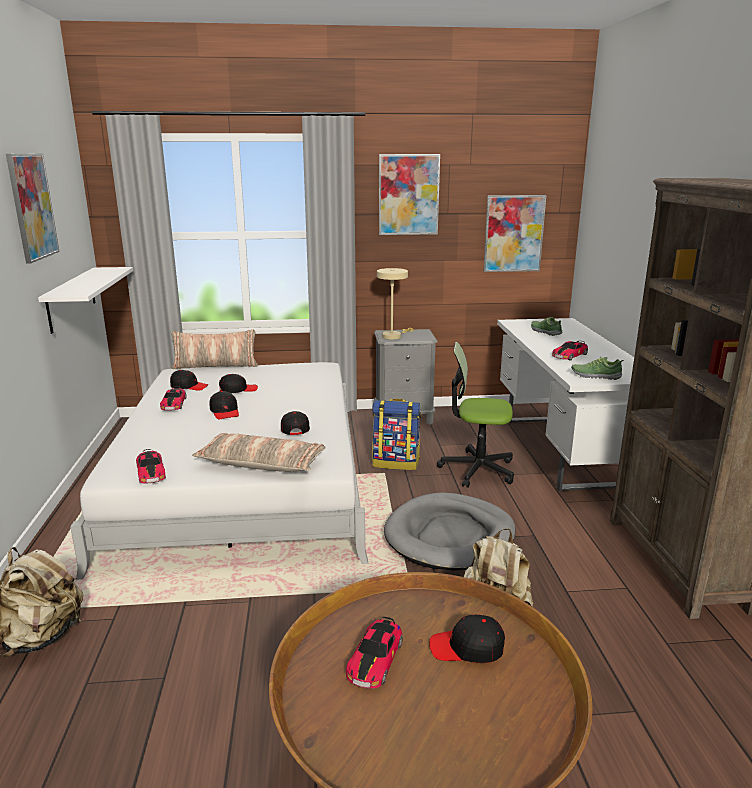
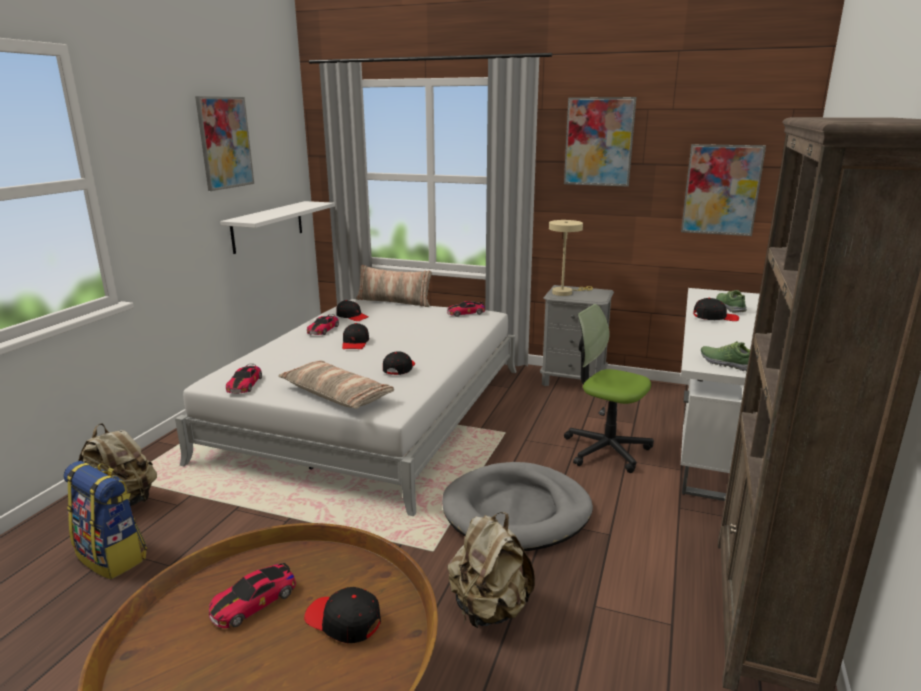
camera: 25 degrees right, 0 degrees up
(238, 390) = (387, 325): black cap -> black cap (715, 317)
(396, 463) = (526, 425): backpack -> backpack (113, 557)
(570, 355) = (726, 336): toy car -> toy car (466, 313)

